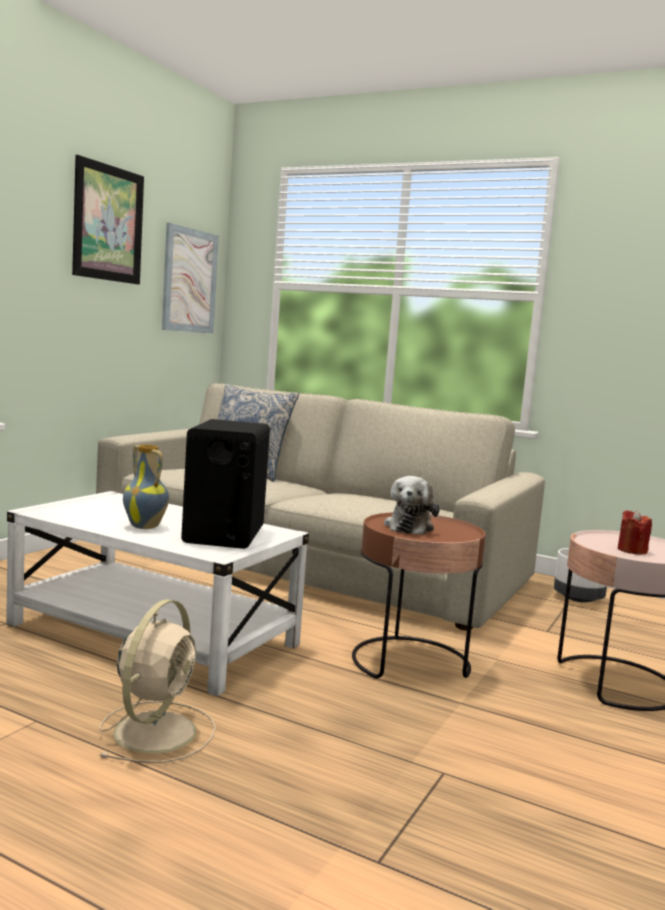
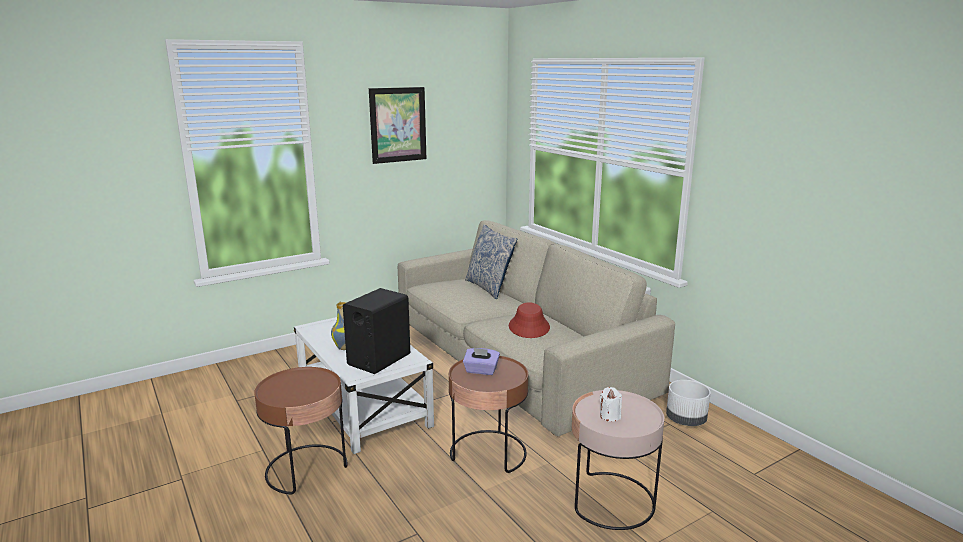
camera: 30 degrees right, 10 degrees up
(157, 730) = (307, 469): beige fan -> brown side table
(189, 281) = (472, 147): picture -> none
(370, 498) = (529, 327): none -> red hat
(409, 527) = (481, 371): plush toy -> purple tissue box
(632, 550) = (610, 416): red candle -> white candle

